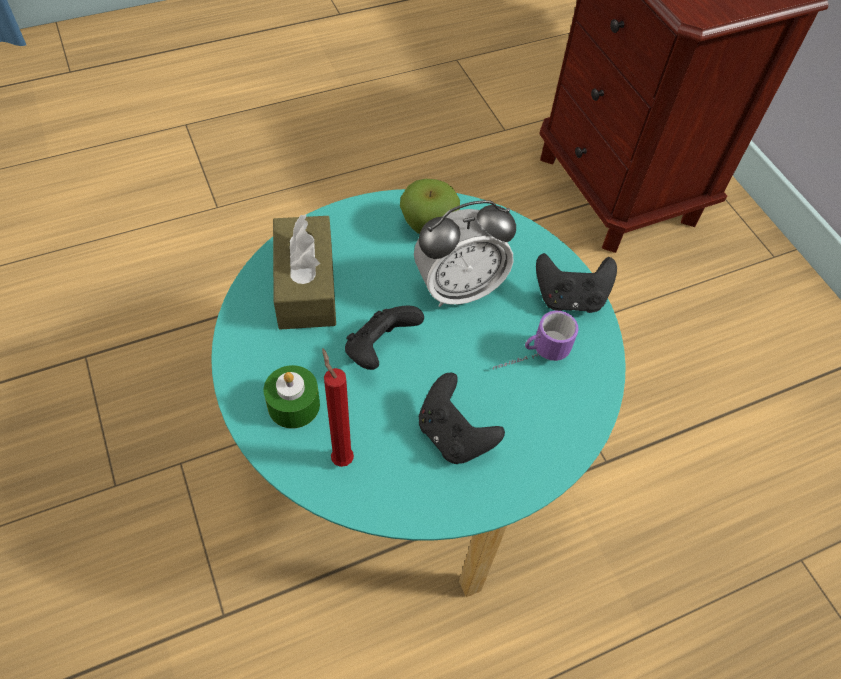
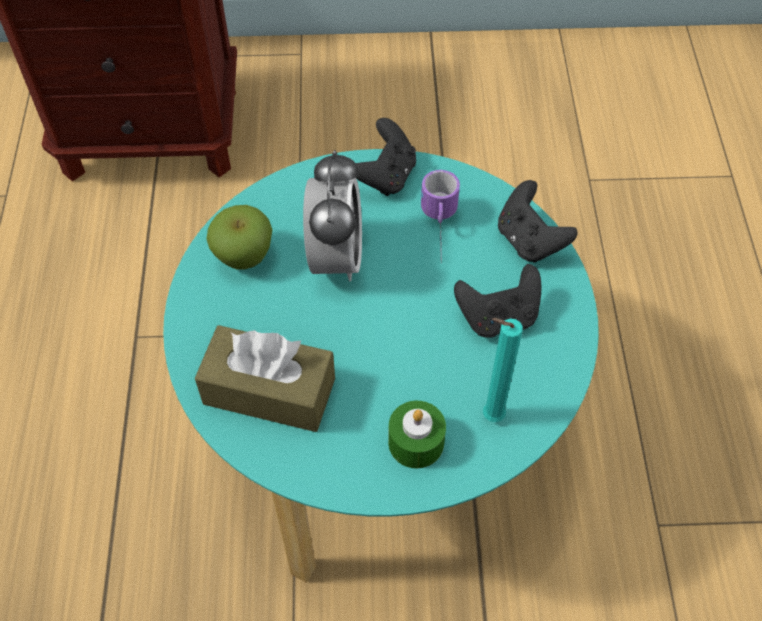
camera: 65 degrees left, 0 degrees up
(341, 457) = (489, 416): red candle -> turquoise candle
(380, 349) = (380, 347): black game controller -> black game controller (529, 240)

